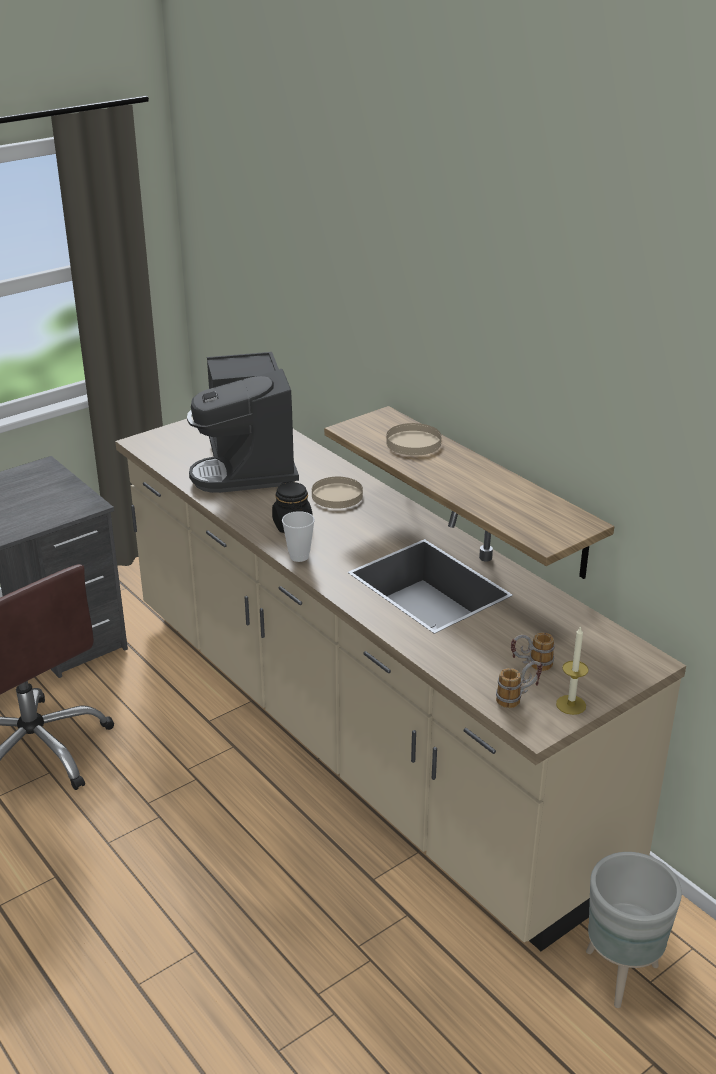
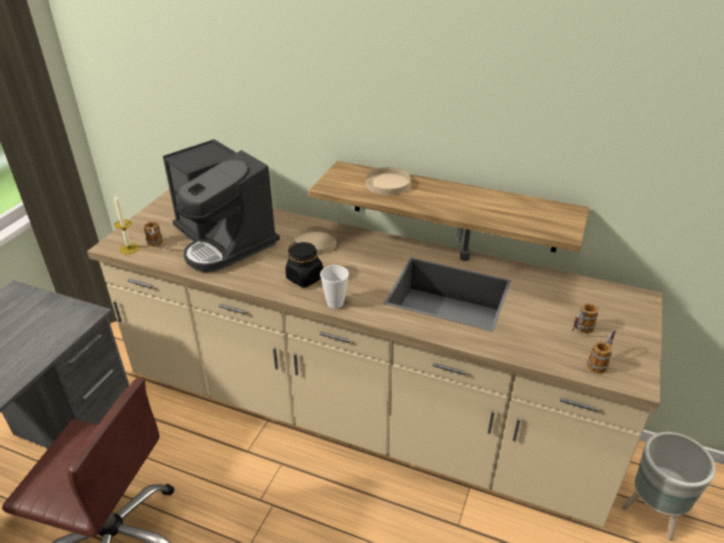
camera: 30 degrees left, 5 degrees up
(179, 454) = (156, 246): none -> mug
(571, 705) = (636, 352): candle -> candle (129, 248)

